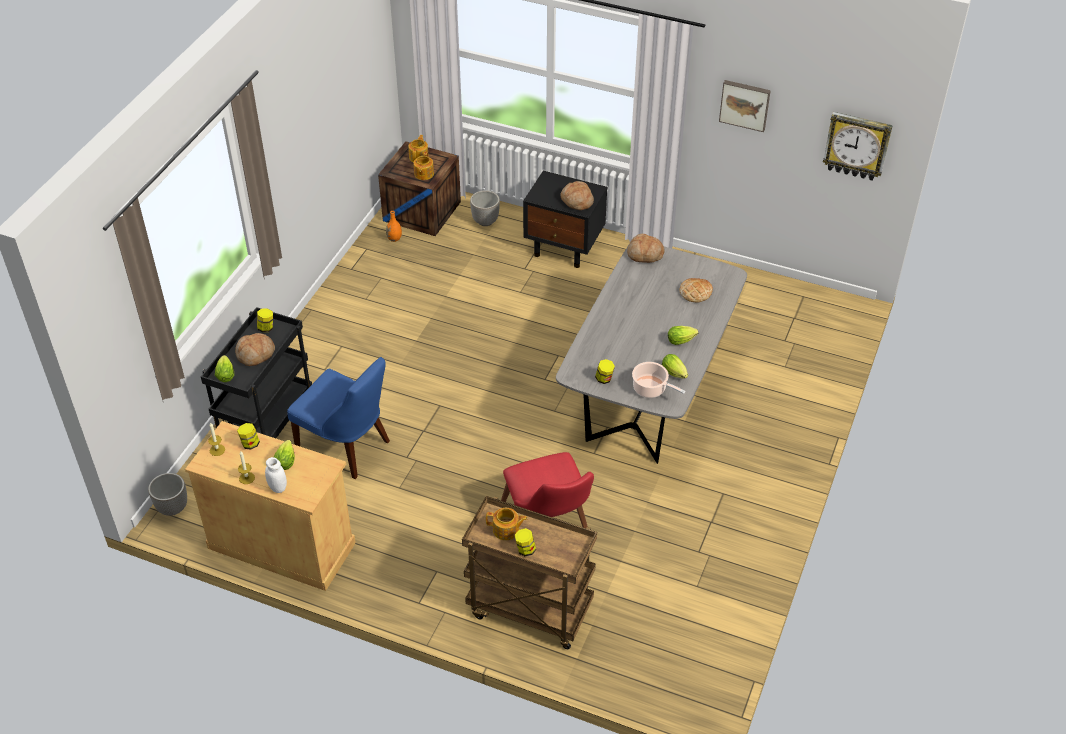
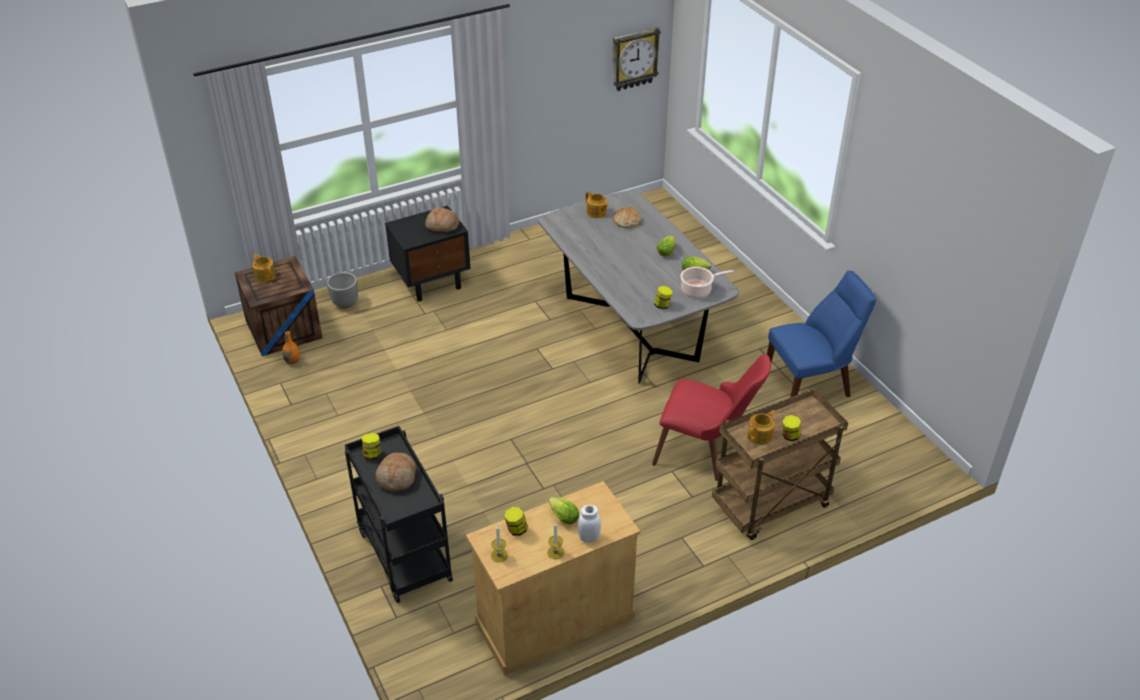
camera: 50 degrees left, 5 degrees down
(172, 508) = (428, 676): planter -> none
(225, 374) = (397, 509): lettuce -> none
(347, 447) = (491, 518): blue chair -> blue chair (810, 385)
(423, 174) = (289, 284): teapot -> teapot (596, 213)
(644, 254) = (559, 220): bread -> none
(745, 104) = (543, 67): picture -> none

